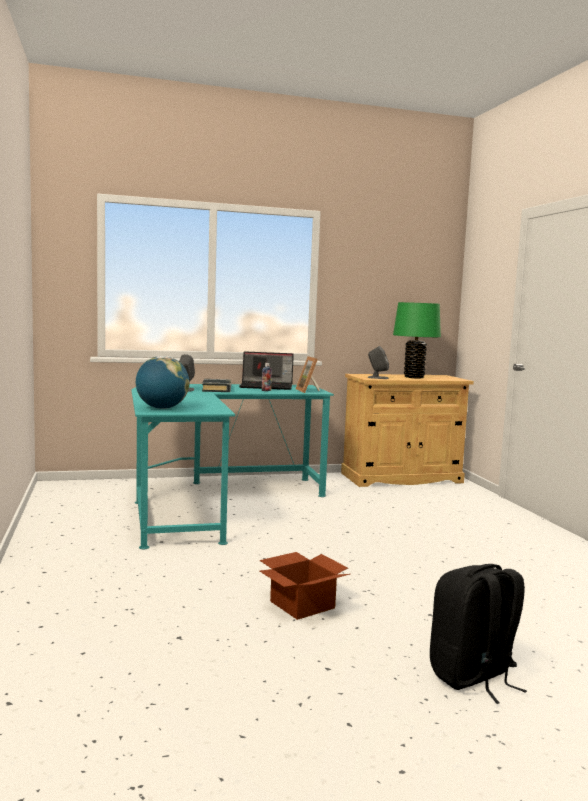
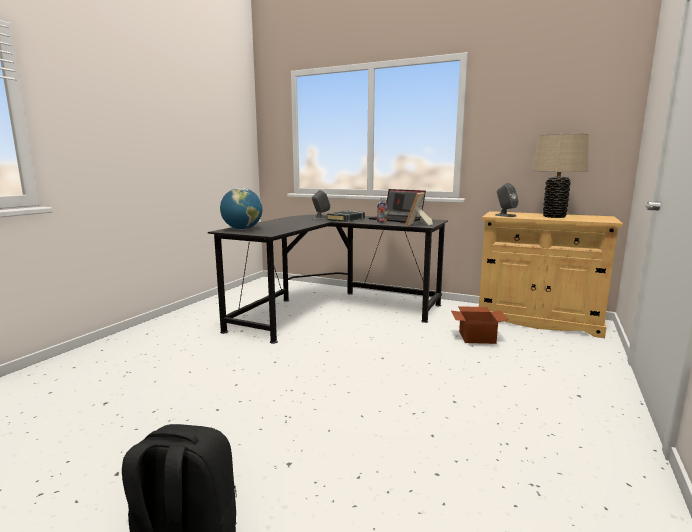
camera: 40 degrees right, 5 degrees up
(213, 502) = (331, 309): turquoise desk -> black desk
(302, 604) = (219, 408): cardboard box -> cardboard box (477, 337)
(414, 377) = (554, 216): green table lamp -> beige table lamp

